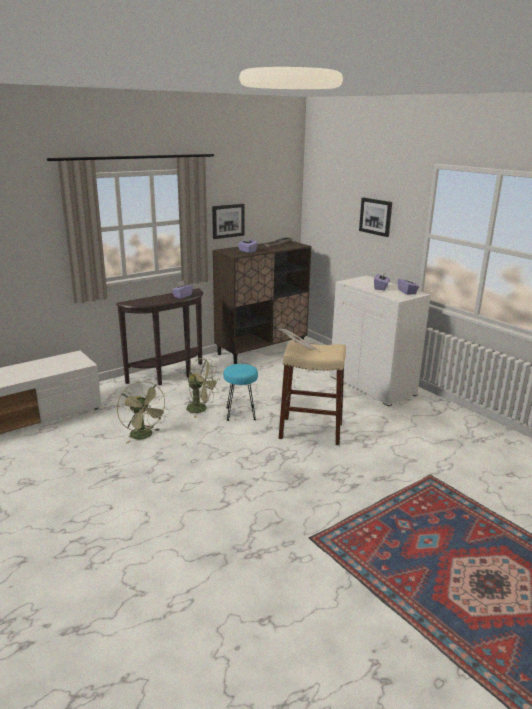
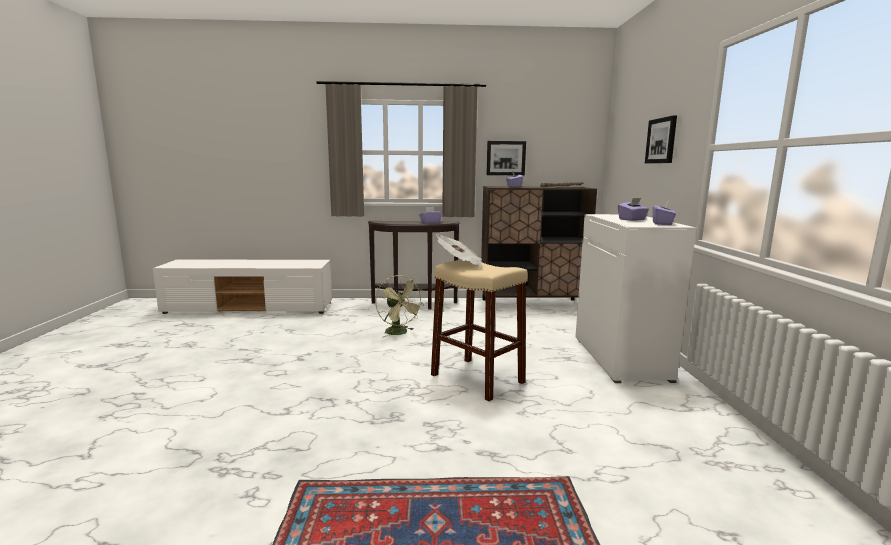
camera: 35 degrees right, 10 degrees down
(144, 436) = (319, 339): green fan -> none
(240, 414) = (428, 345): turquoise stool -> none

